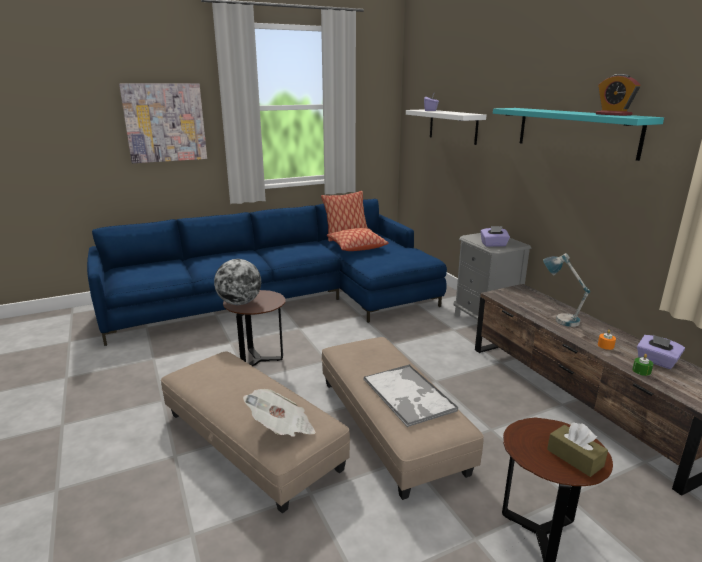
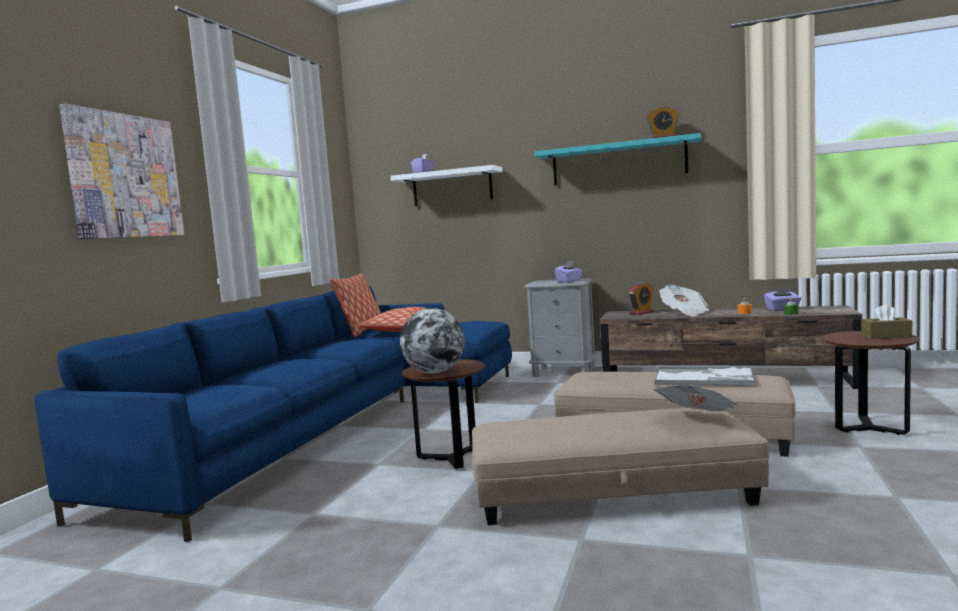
camera: 45 degrees left, 15 degrees down
(534, 299) = (641, 312): none -> alarm clock
(558, 318) = (684, 313): table lamp -> newspaper

